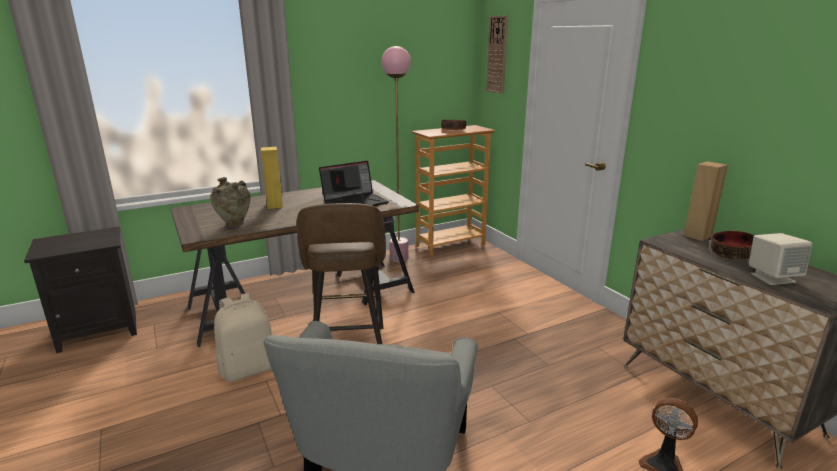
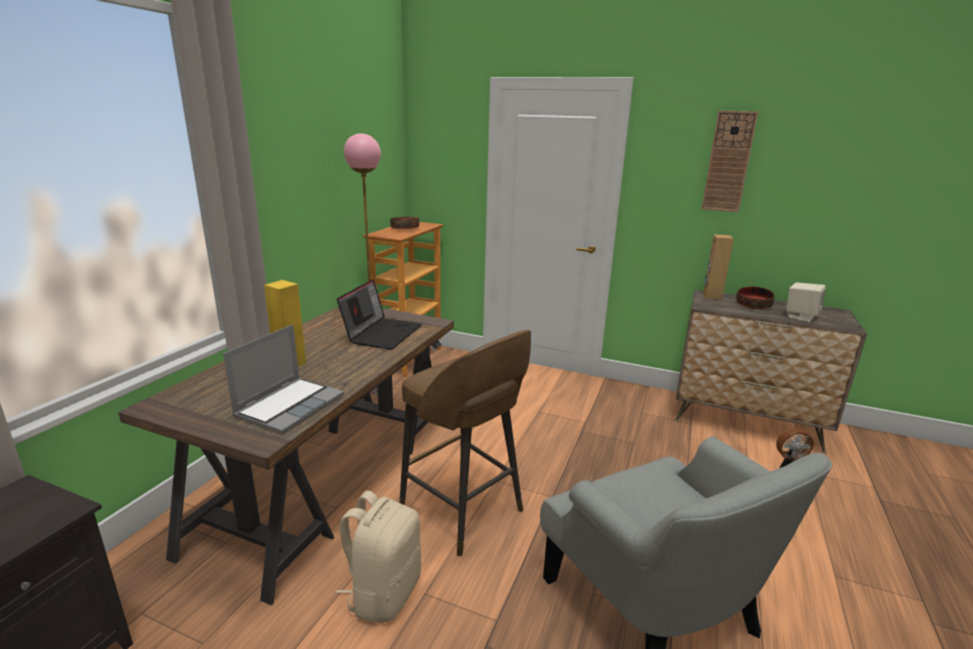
camera: 40 degrees left, 0 degrees up
(234, 225) = (290, 405): beige vase -> laptop
(497, 55) = (437, 142): wall clock -> wall clock (728, 162)

